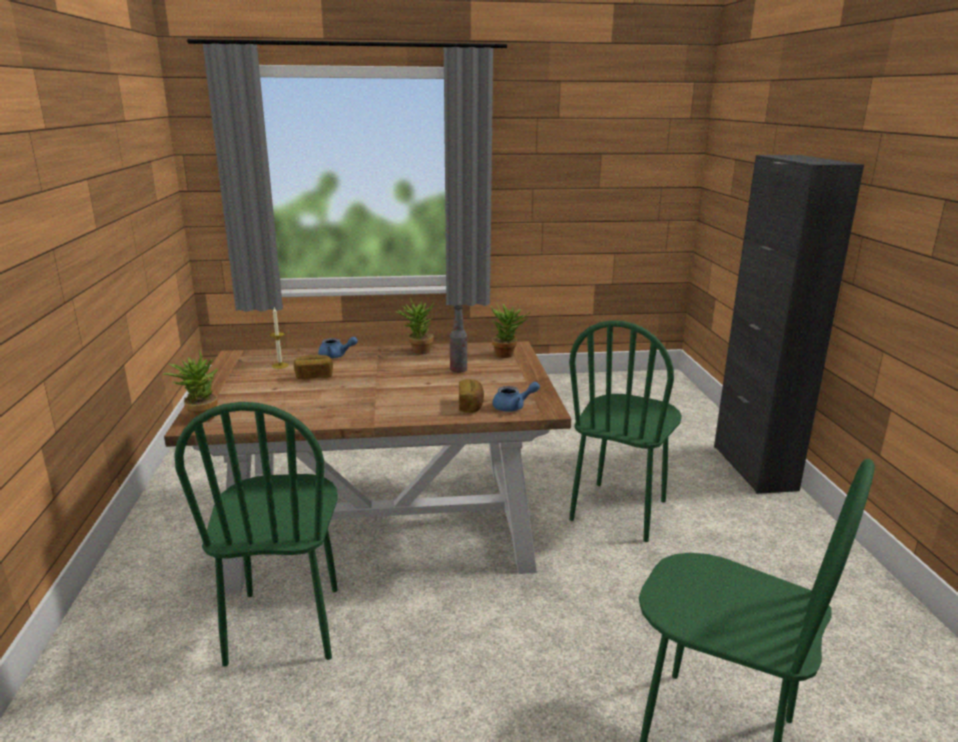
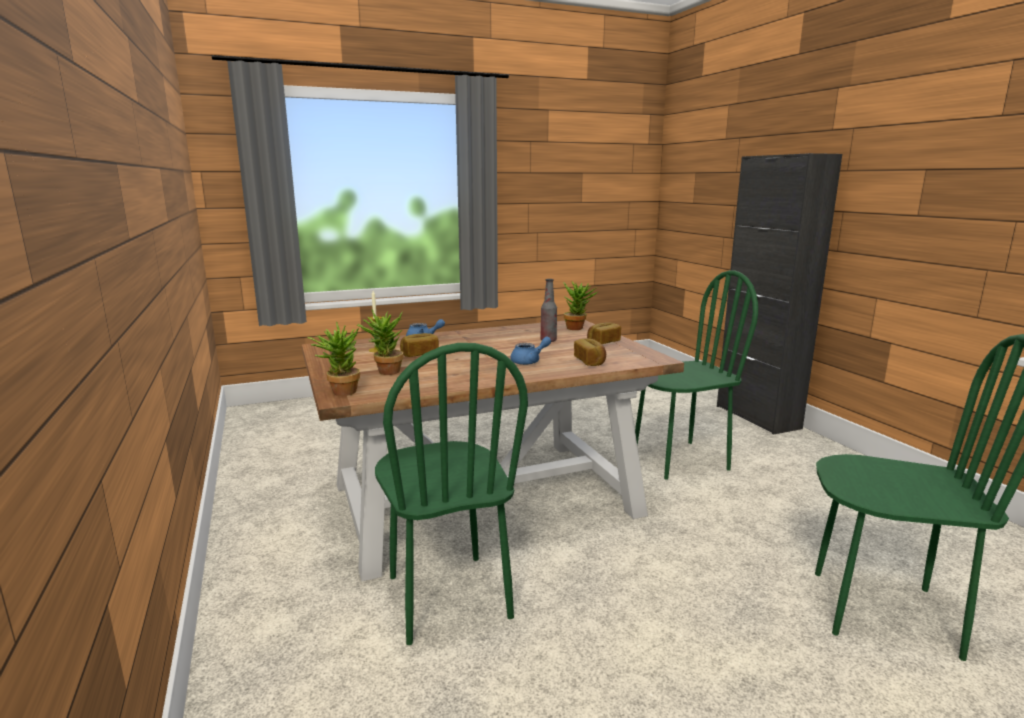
camera: 15 degrees left, 5 degrees down
(417, 351) = (495, 331): potted plant -> potted plant (385, 372)
(513, 379) = (603, 342): none -> bread
(513, 407) = (627, 359): blue teapot -> blue teapot (529, 361)
(619, 510) = (679, 460): green chair -> green chair turned 120 degrees counterclockwise

